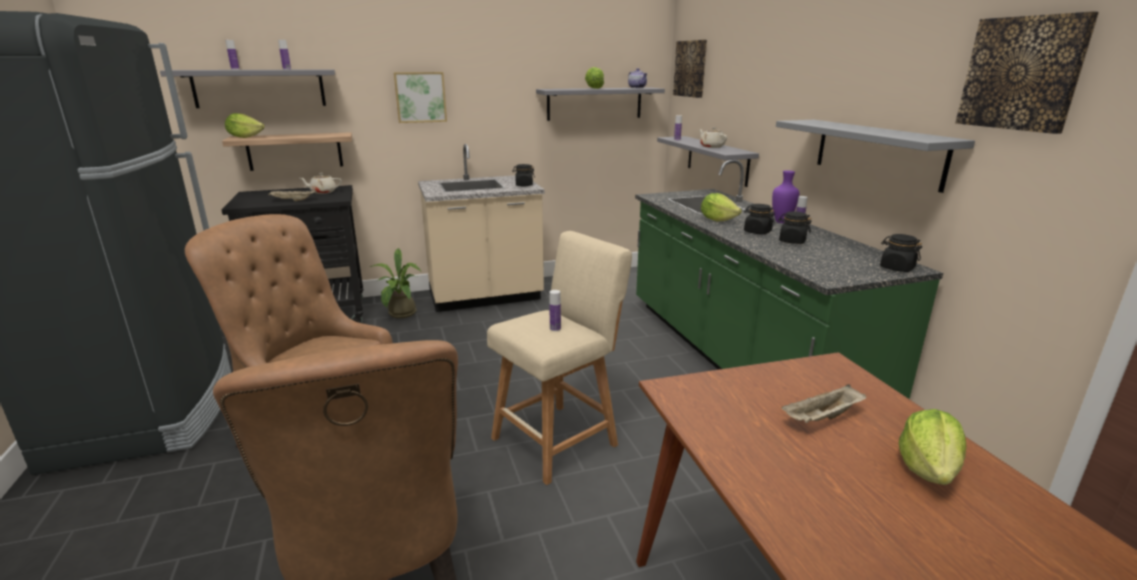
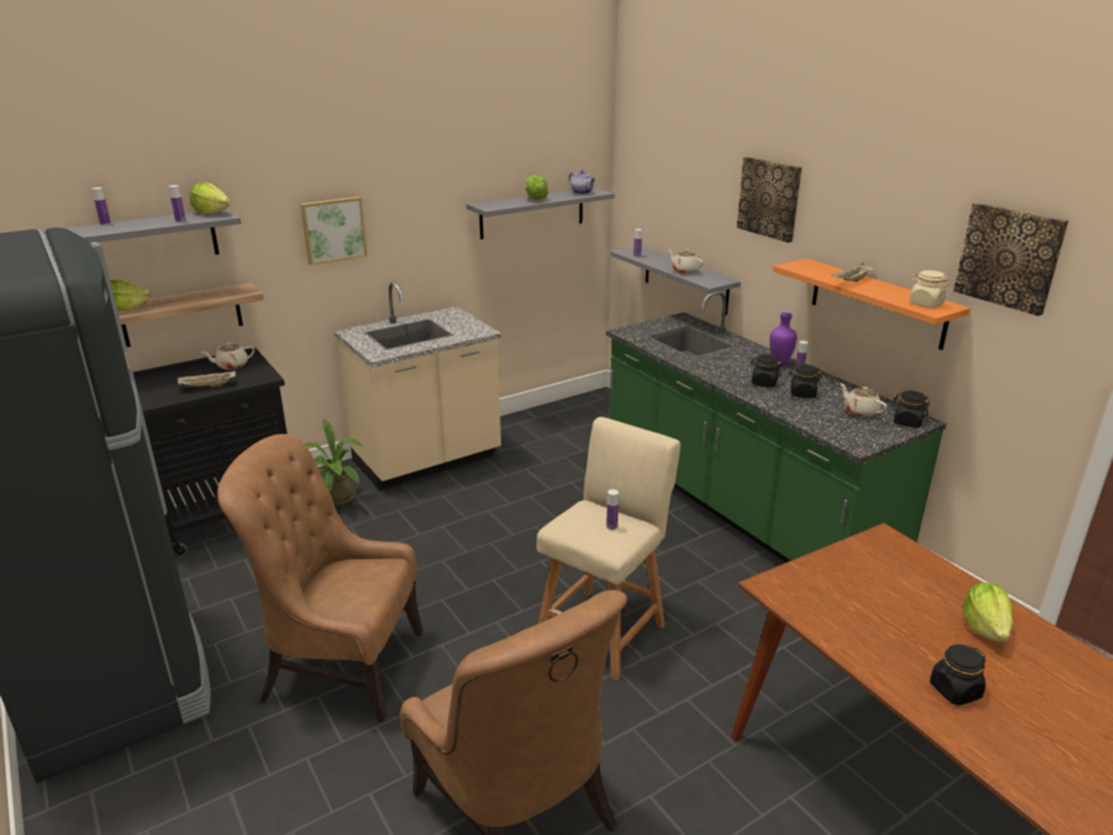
camera: 15 degrees left, 5 degrees up
(524, 185) = (472, 328): black jar -> black jar (954, 691)
(691, 68) = (644, 170): picture -> picture (770, 198)
(717, 220) = (716, 367): lettuce -> lettuce (211, 213)
(822, 418) = (897, 595): beige tray -> beige tray (852, 282)
(847, 257) = (860, 412): none -> beige teapot
(877, 152) = (877, 303): grey shelf -> orange shelf
(921, 137) = (925, 304): none -> beige jar

